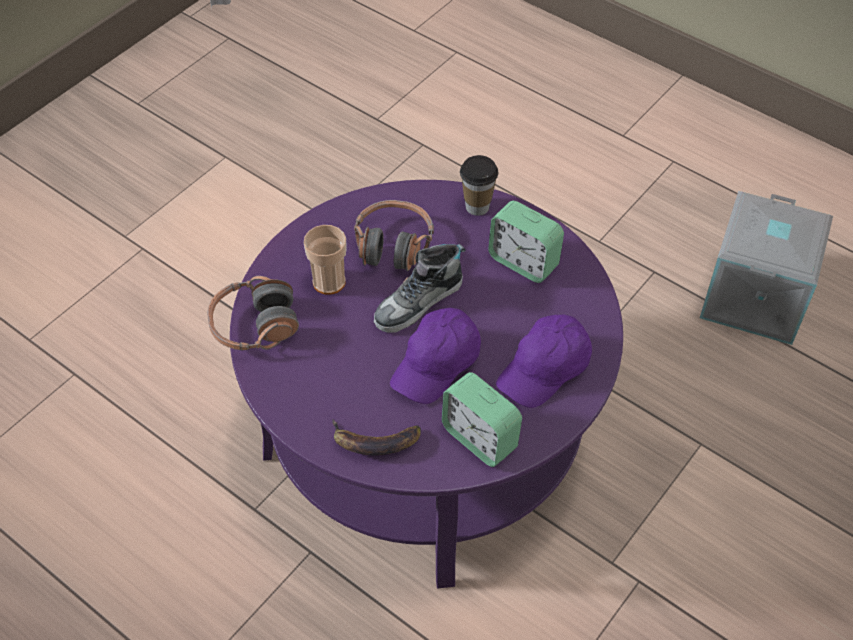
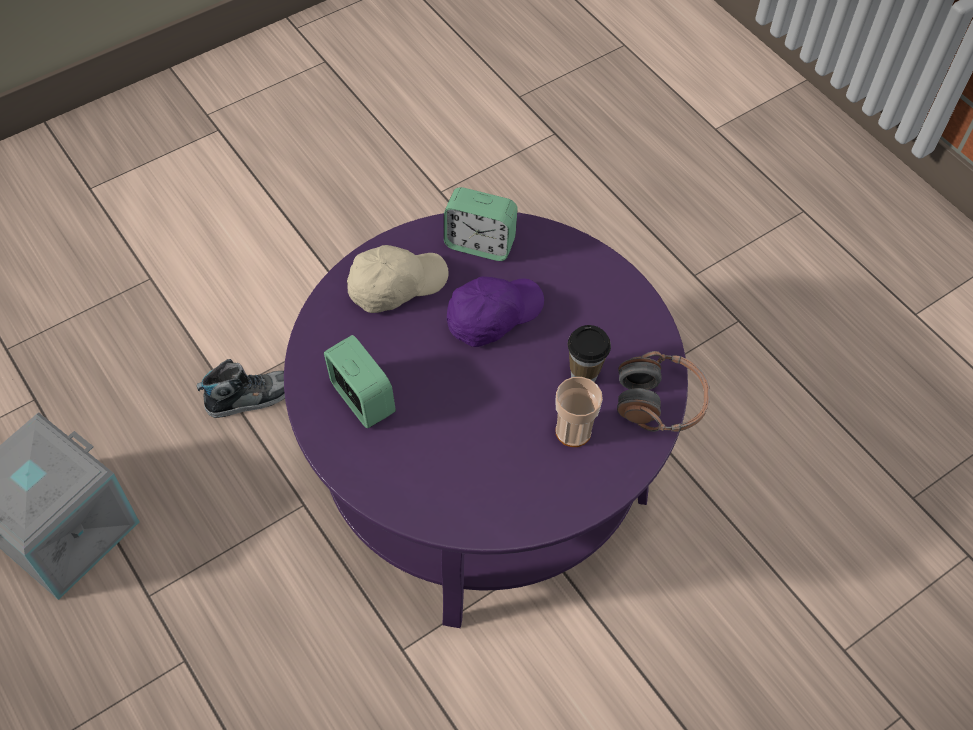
camera: 165 degrees left, 5 degrees up
(374, 442) = (571, 263): banana -> none
(393, 245) = (491, 458): headphones -> none
(419, 303) = (487, 382): shoe -> shoe (251, 397)
(477, 206) = (380, 483): cup -> cup (584, 375)
(480, 438) = (479, 244): alarm clock -> alarm clock turned 135 degrees clockwise
(545, 370) = (395, 285): purple cap -> beige cap

